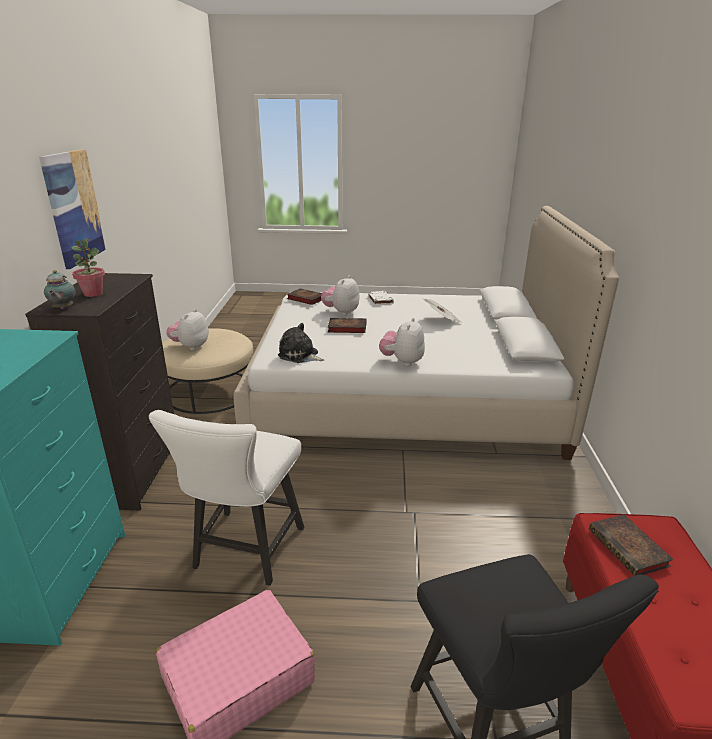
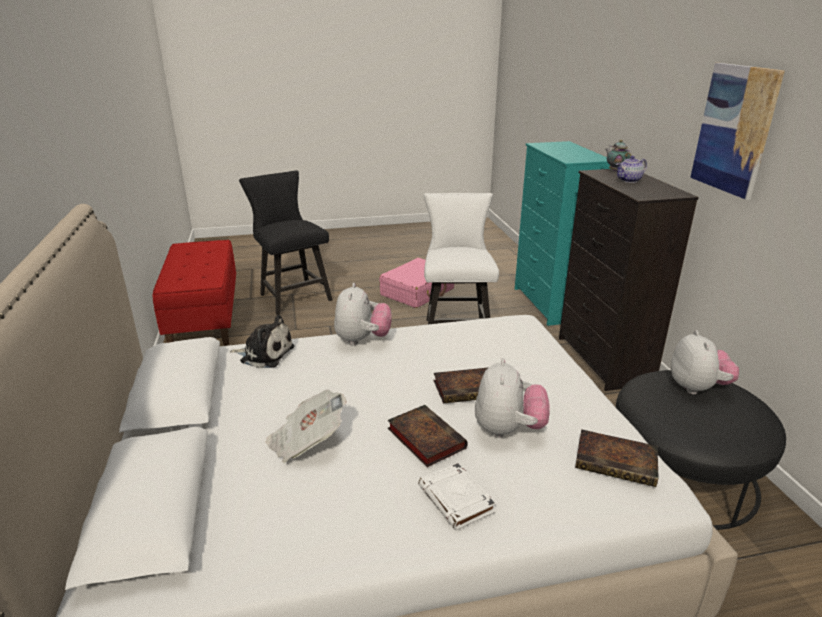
camera: 165 degrees right, 0 degrees up
(93, 293) = (629, 180): potted plant -> teapot
(210, 391) = (681, 475): beige ottoman -> black ottoman
(300, 355) = (492, 330): plush toy -> plush toy (264, 354)
(629, 549) = (202, 276): book -> book (424, 438)

